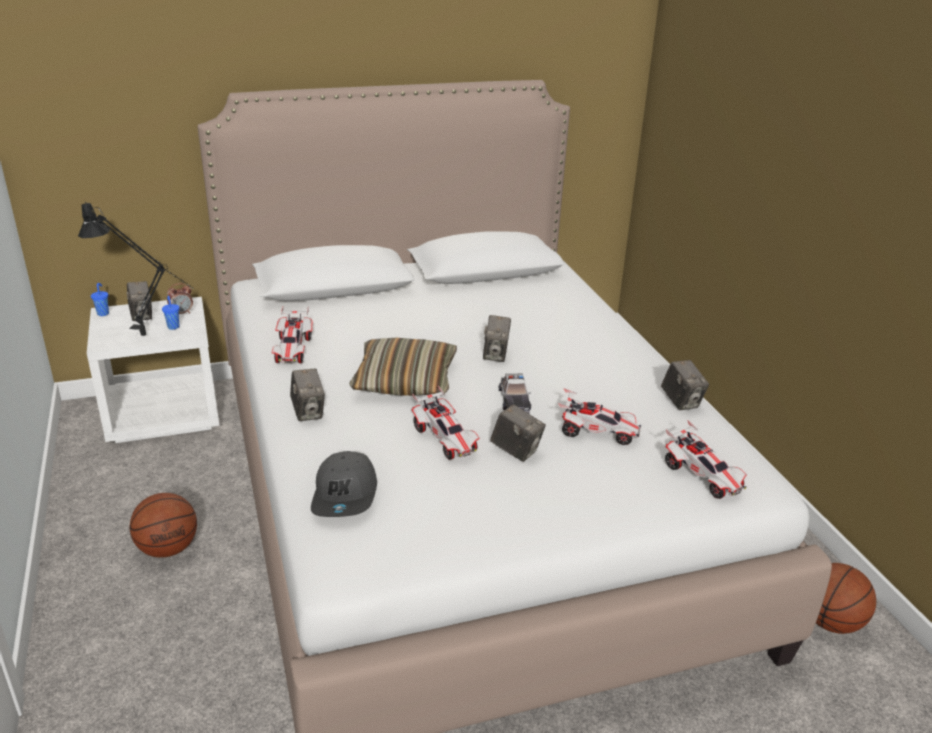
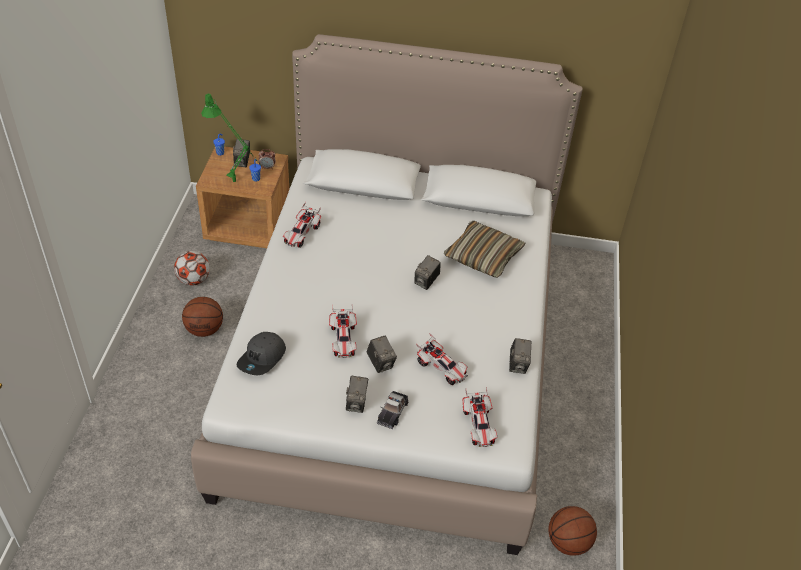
camera: 25 degrees right, 15 degrees up
(116, 494) = (193, 280): none -> football
(150, 337) = (238, 184): black table lamp -> green table lamp
(164, 414) = (248, 226): white nightstand -> brown nightstand
(308, 412) = (280, 289): camera -> camera (356, 403)
(404, 380) = (353, 283): pillow -> pillow (483, 256)
(514, 400) = (408, 324): toy car -> toy car (392, 412)

